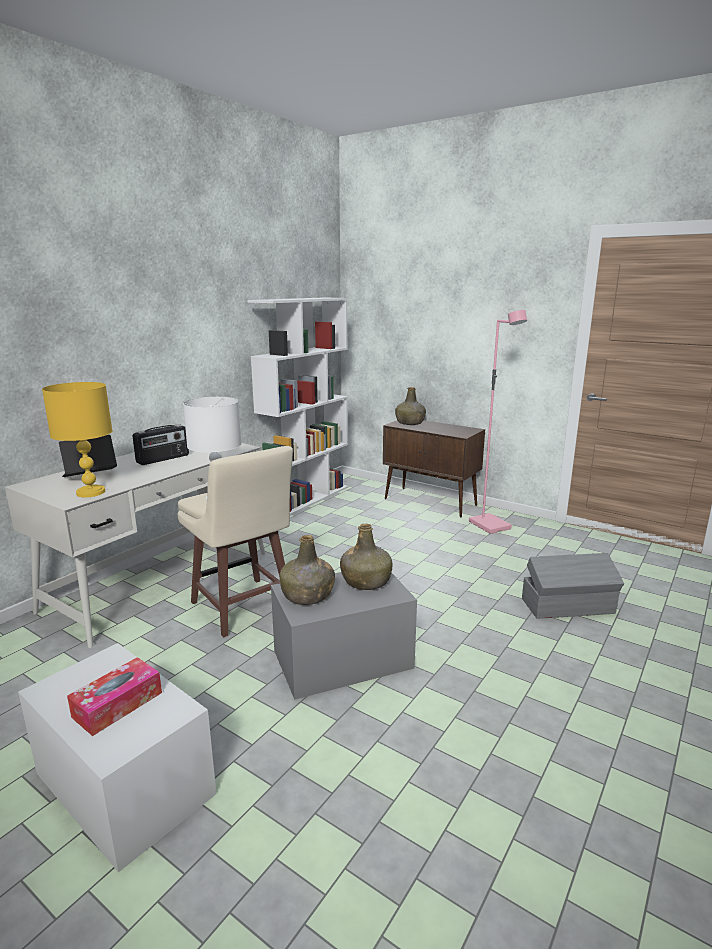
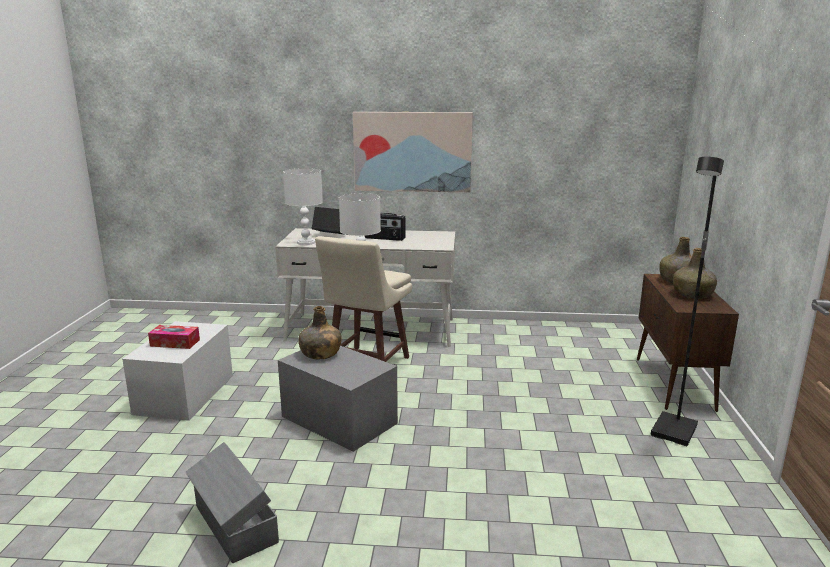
camera: 60 degrees right, 0 degrees up
(91, 492) = (306, 243): yellow table lamp -> white table lamp
(146, 347) = (412, 152): none -> picture
(306, 499) = (571, 328): white bookcase -> none
(366, 581) = (360, 366): green bottle -> green bottle (693, 295)
(490, 525) = (675, 432): pink floor lamp -> black floor lamp
(569, 606) = (544, 517): grey storage box -> grey storage box (234, 525)

